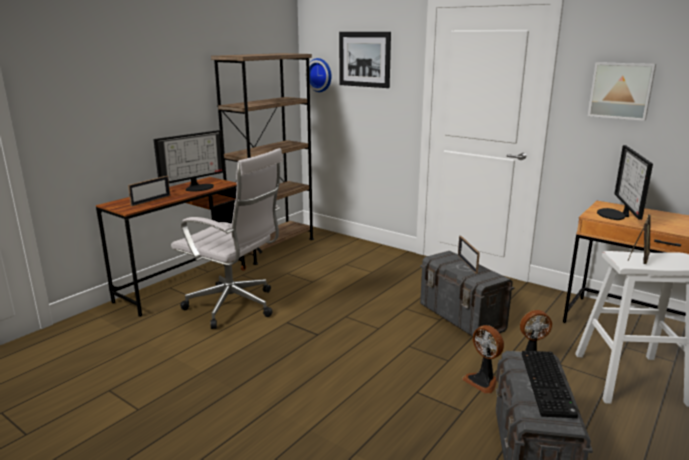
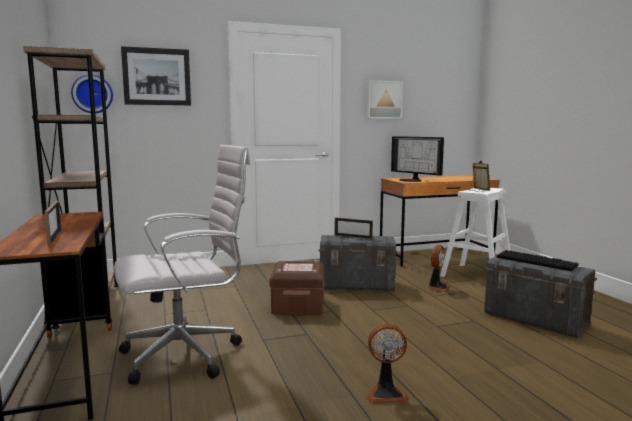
camera: 55 degrees left, 10 degrees down
(198, 187) = (66, 221): monitor -> none
(368, 310) = (298, 305): none -> brown storage box
(483, 381) = (444, 305): fan -> fan (386, 393)

